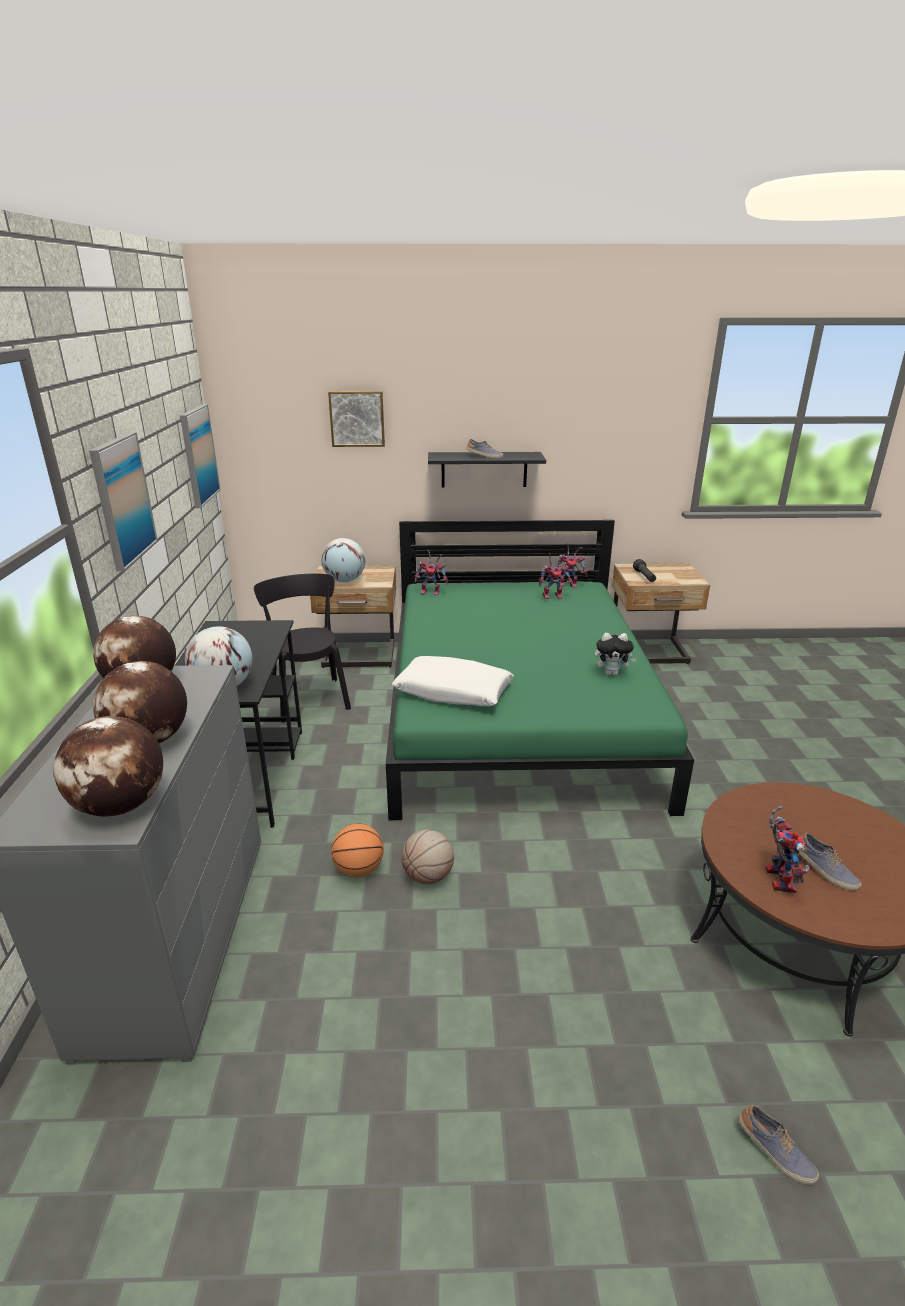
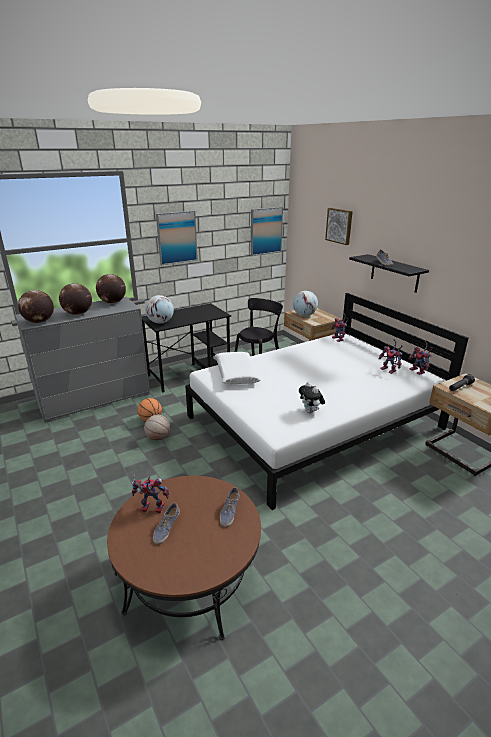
camera: 60 degrees right, 0 degrees up
(517, 712) = (314, 422): green bed -> white bed
(775, 1152) = (40, 587): shoe -> shoe (229, 512)
(776, 877) = (150, 509): toy robot -> toy robot turned 150 degrees counterclockwise

